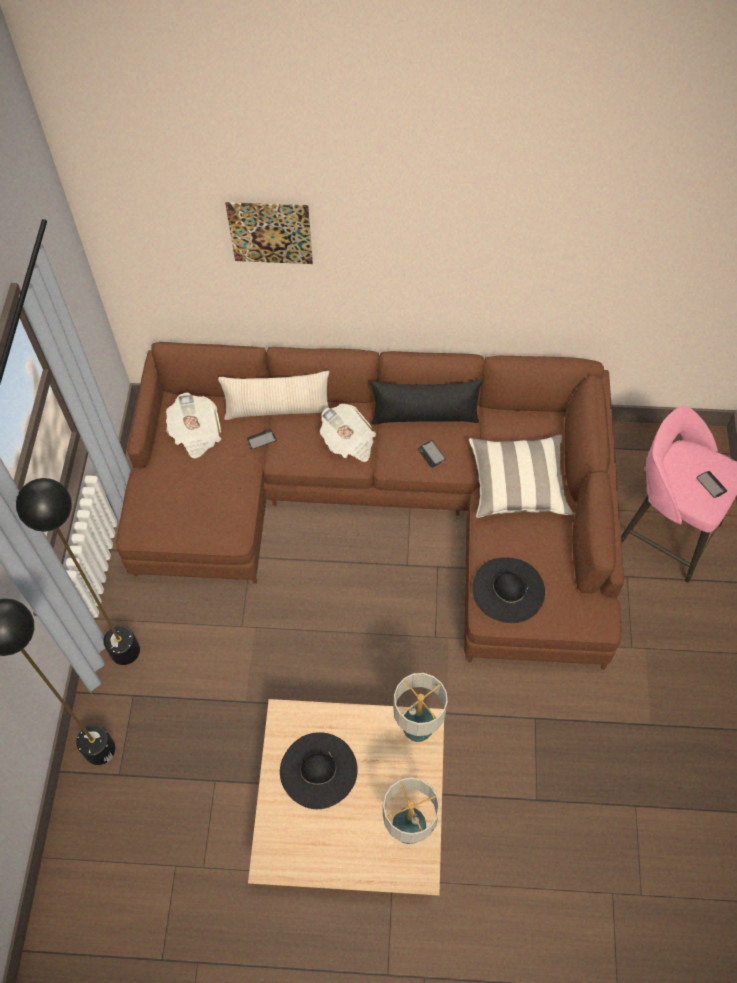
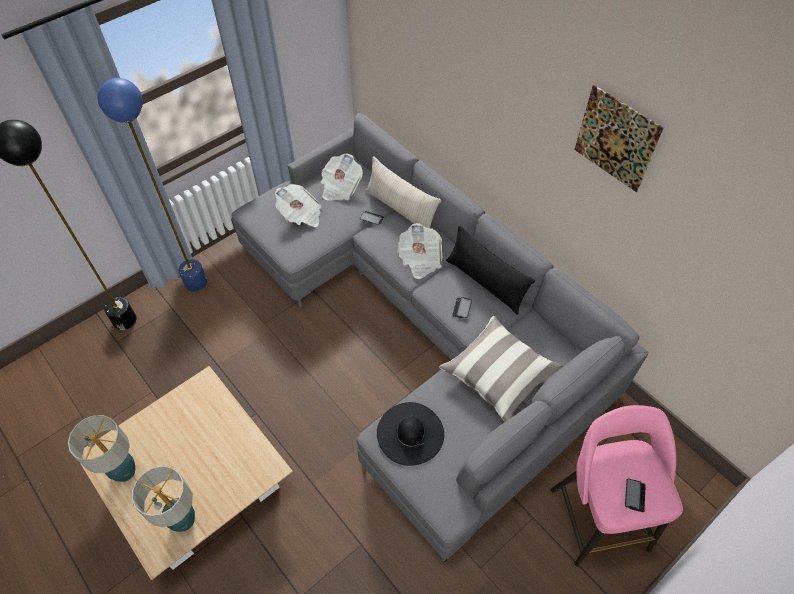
camera: 45 degrees right, 5 degrees down
(125, 651) = (195, 282): black floor lamp -> blue floor lamp
(192, 491) = (300, 215): none -> newspaper
(270, 233) = (446, 59): picture -> picture (616, 139)
(318, 770) = (183, 431): black hat -> none
(387, 503) = (425, 328): brown sofa -> grey sofa
(417, 731) = (261, 467): table lamp -> table lamp (124, 472)

